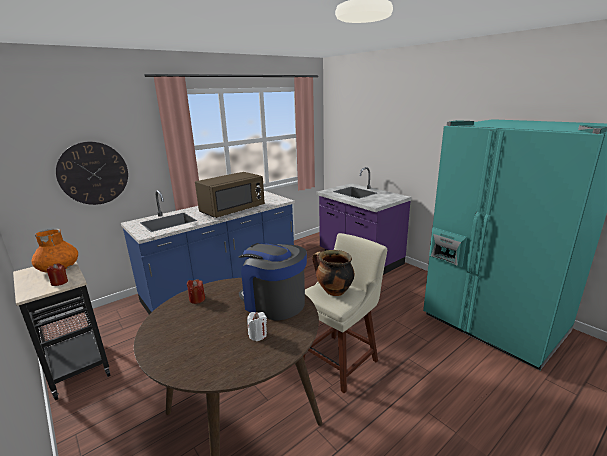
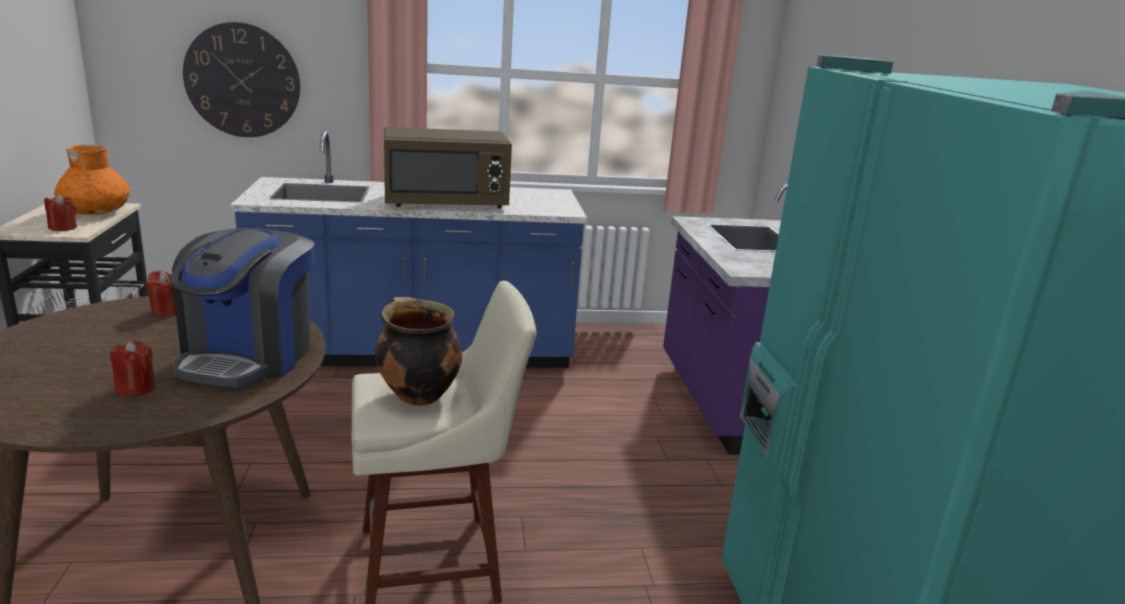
camera: 30 degrees right, 0 degrees up
(257, 335) = (135, 388): white candle -> red candle
(273, 302) = (248, 357): coffee machine -> coffee machine turned 150 degrees counterclockwise

